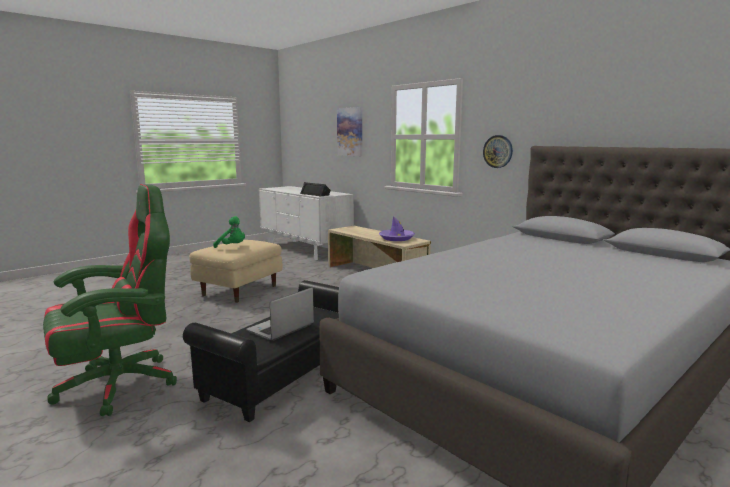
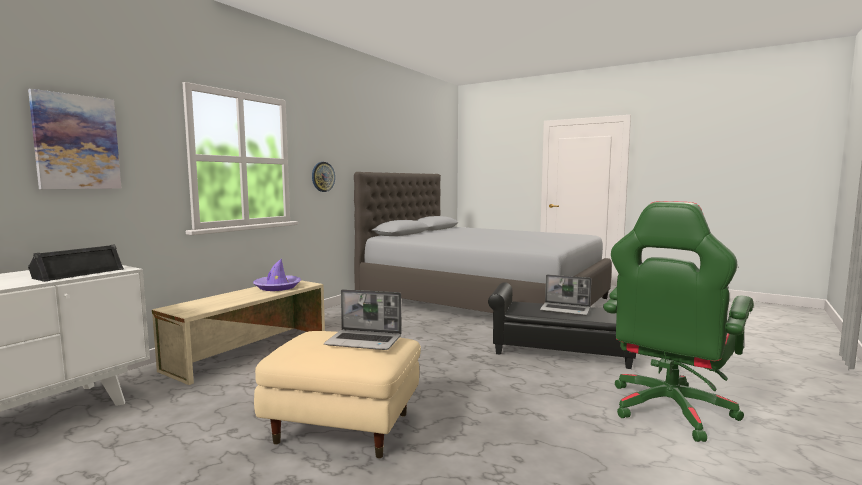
camera: 105 degrees left, 5 degrees down
(118, 385) = (670, 409): green office chair -> green office chair turned 90 degrees counterclockwise
(232, 247) = (365, 341): green plush toy -> laptop

